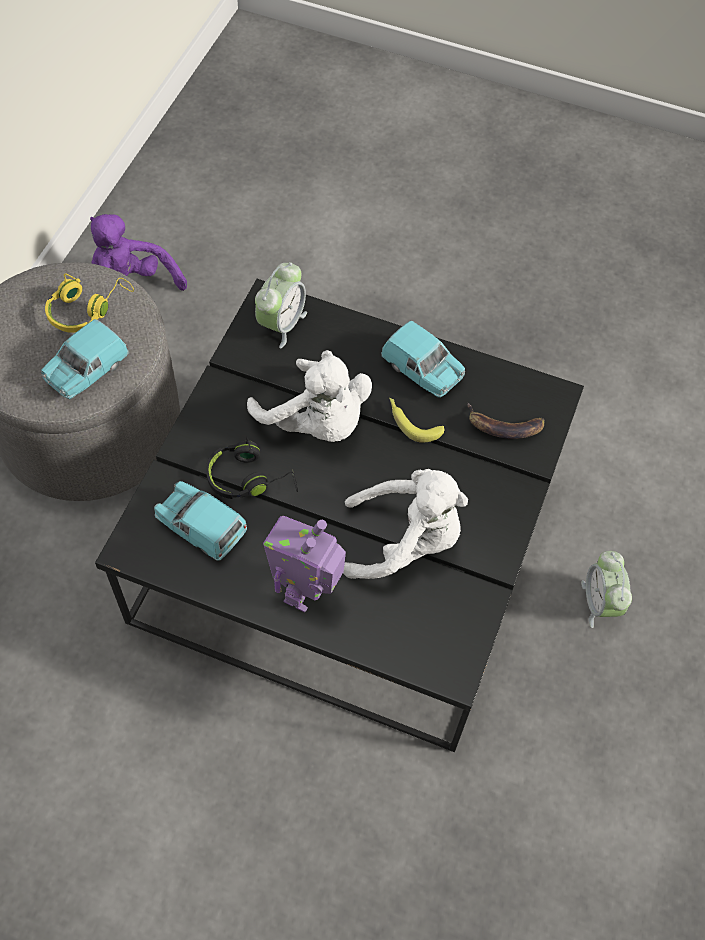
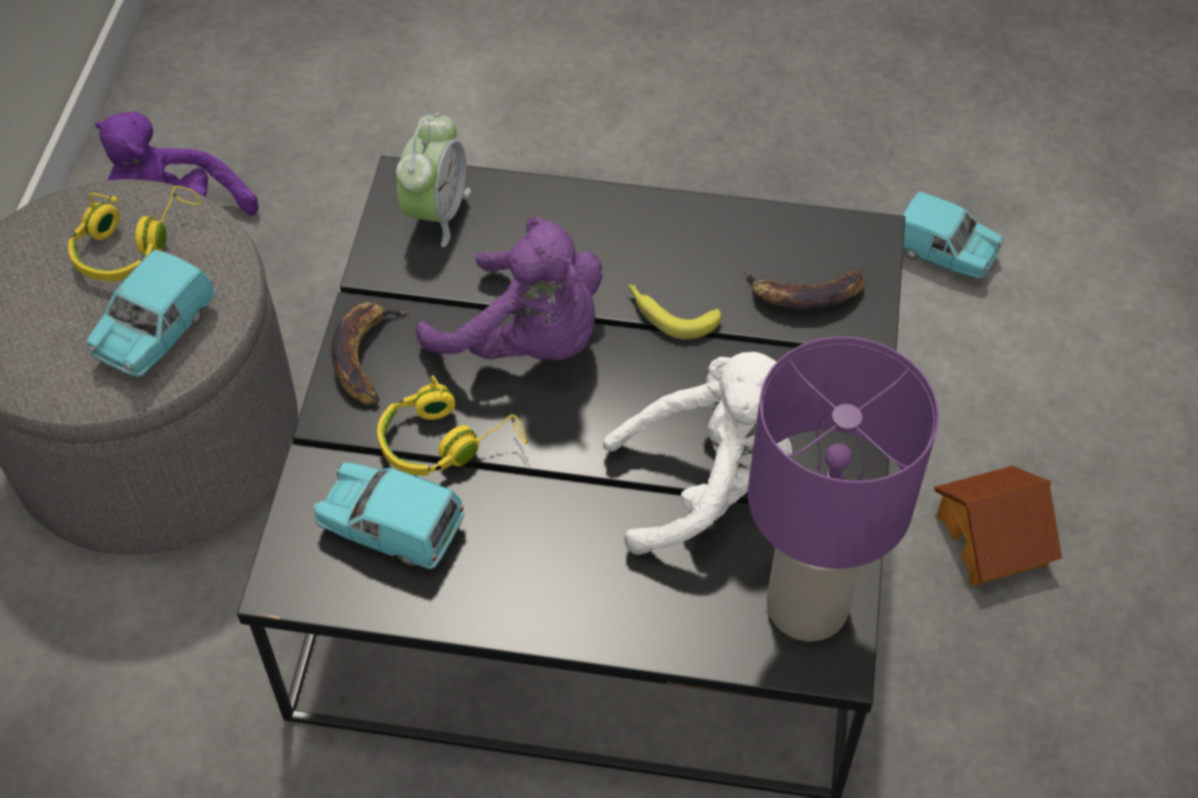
camera: 10 degrees left, 5 degrees down
(214, 411) = (366, 356): none -> banana
(250, 478) = (447, 441): black headphones -> yellow headphones
(306, 592) = (577, 589): toy robot -> none
(316, 422) = (527, 341): white plush toy -> purple plush toy
(422, 371) = (664, 239): turquoise toy car -> turquoise toy car (942, 253)
(445, 634) = (804, 606): none -> purple table lamp
(600, 603) = (993, 538): alarm clock -> toy house

